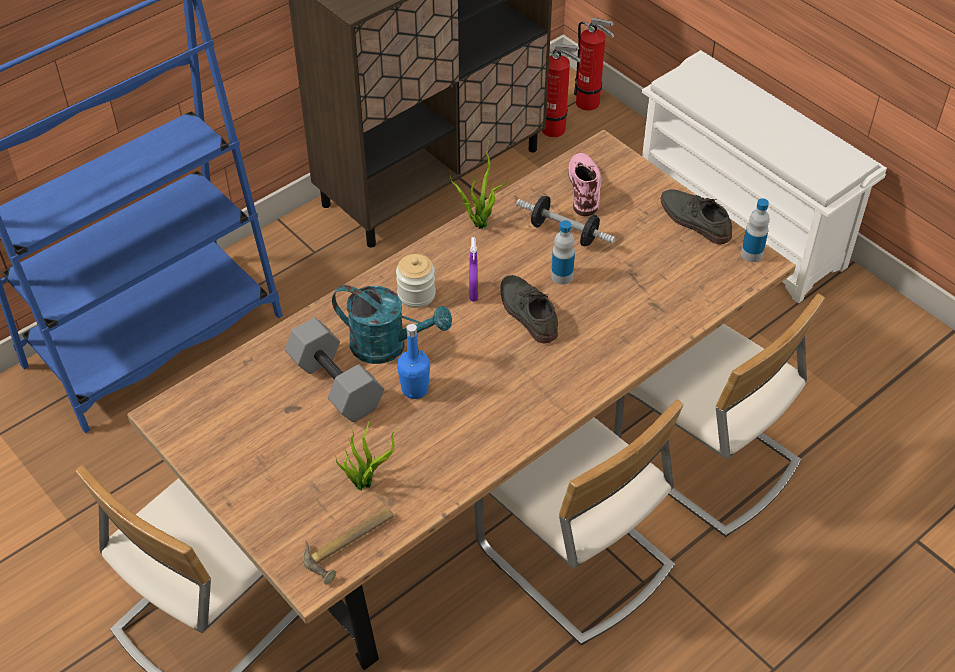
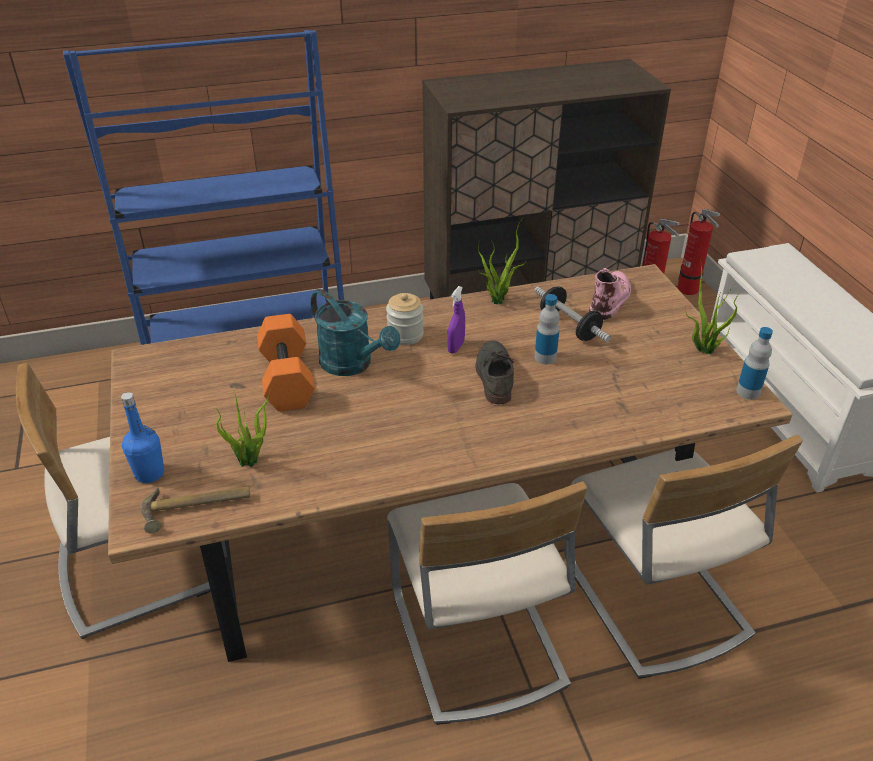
camera: 25 degrees right, 10 degrees down
(337, 384) = (289, 379): grey dumbbell -> orange dumbbell
(415, 389) = (350, 403): blue bottle -> blue bottle (149, 473)
(694, 220) = (702, 349): grey shoe -> potted plant

